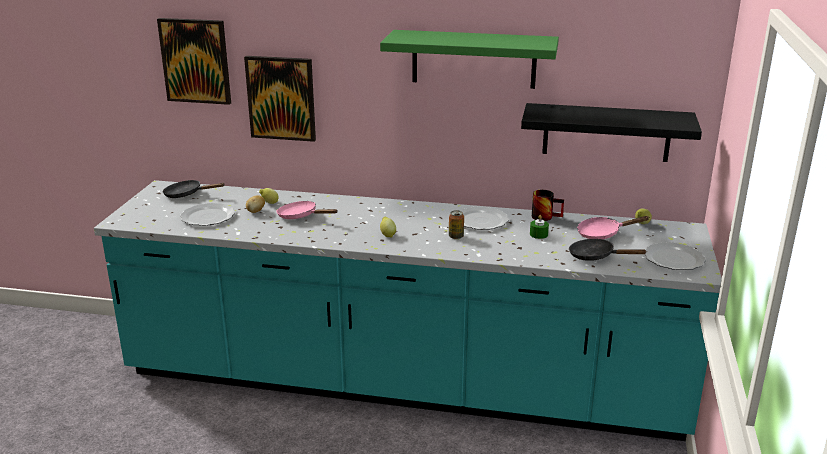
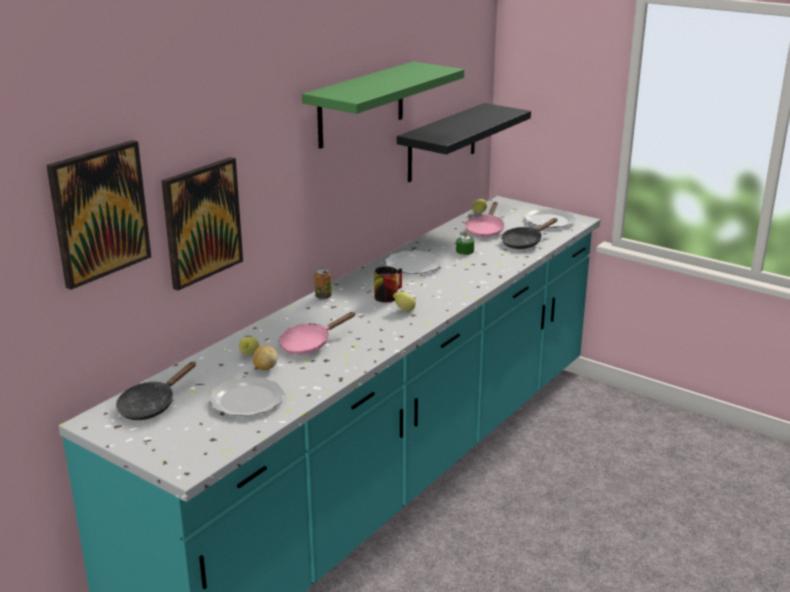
camera: 65 degrees left, 0 degrees up
(456, 236) = (437, 282): can -> can (323, 297)
(546, 216) = (430, 239): mug -> mug (387, 295)

